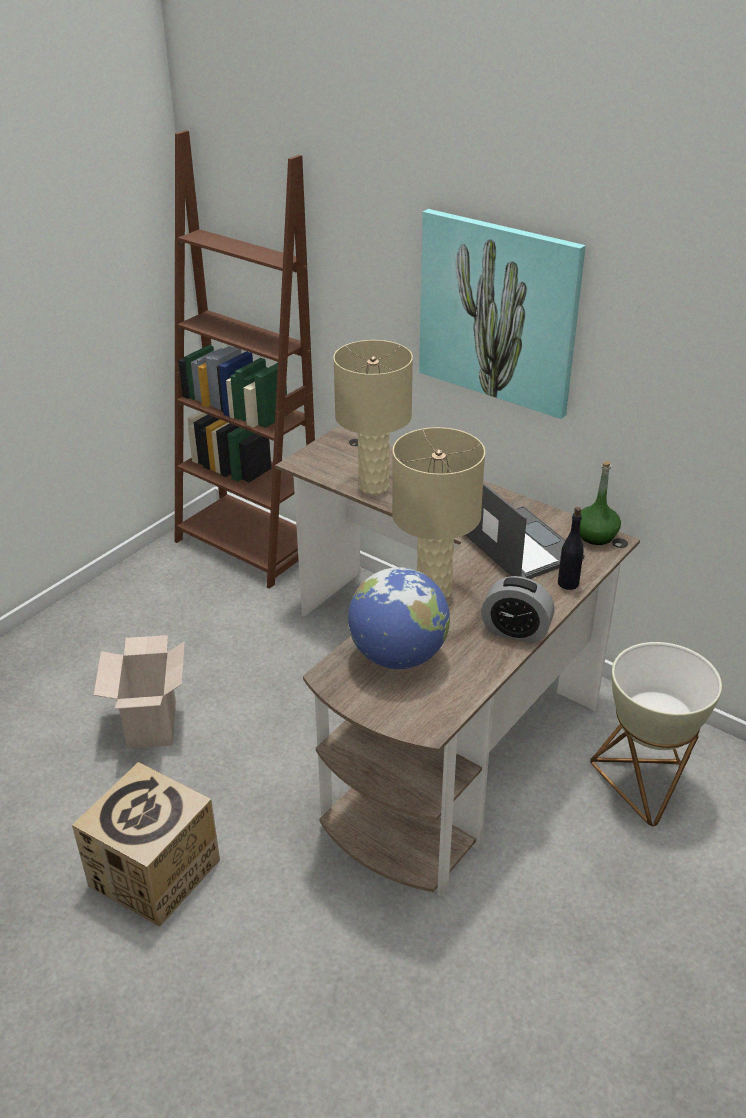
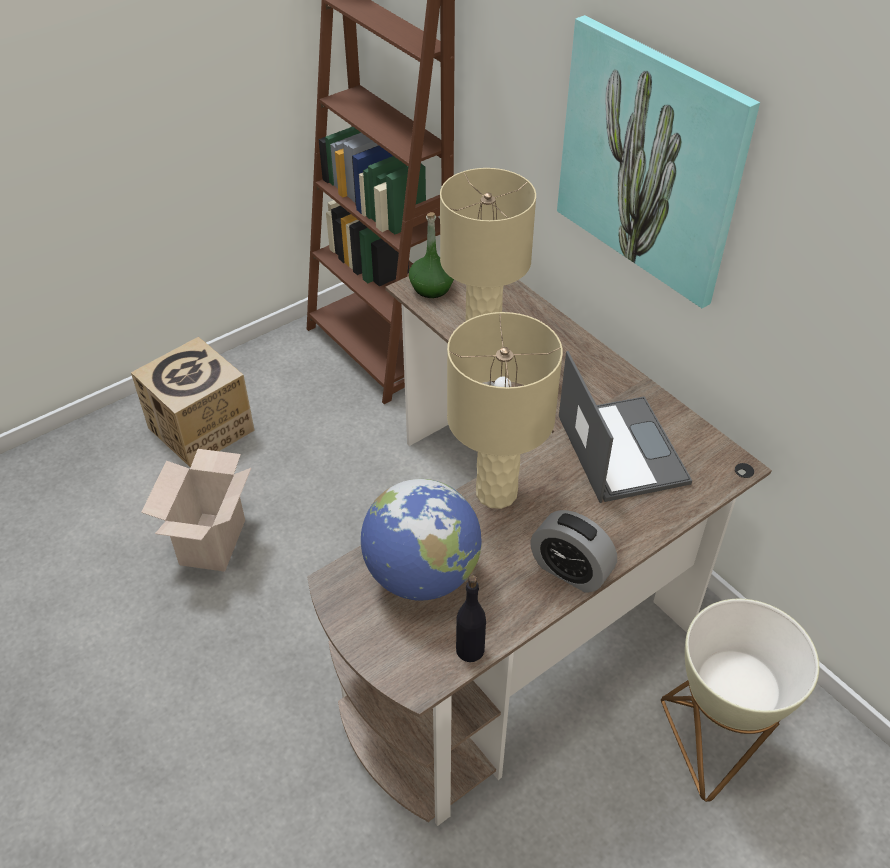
camera: 15 degrees right, 10 degrees up
(155, 873) = (158, 718): cardboard box -> cardboard box (201, 429)
(568, 583) = (659, 516): black bottle -> black bottle (470, 650)
(595, 536) = (717, 455): green bottle -> green bottle (431, 288)

